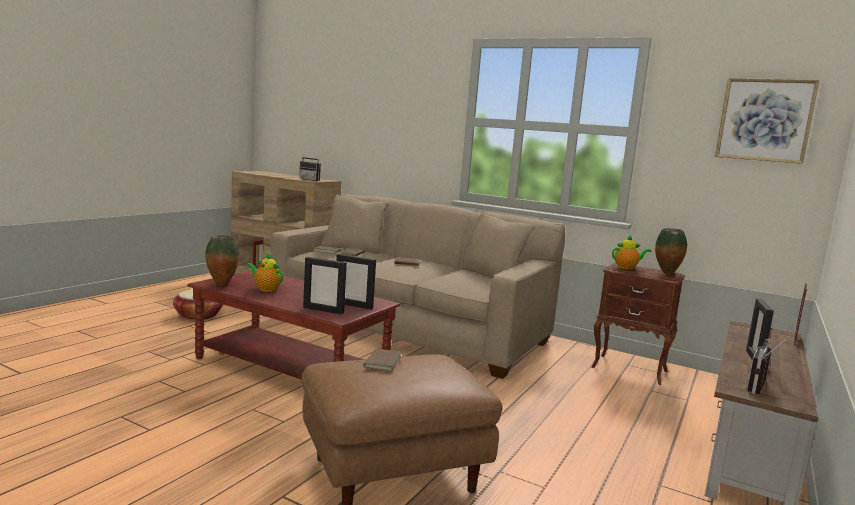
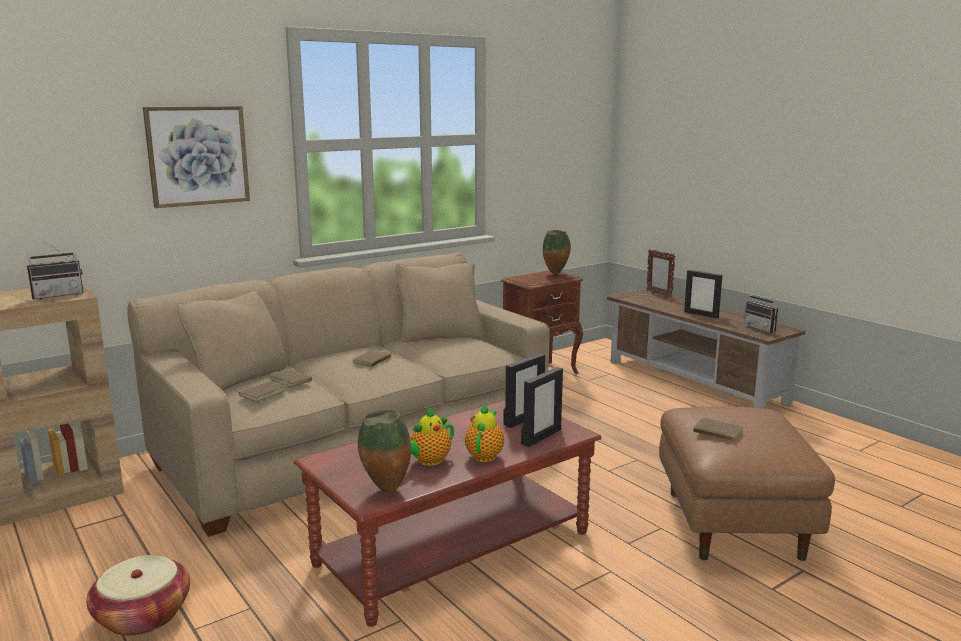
camera: 65 degrees left, 5 degrees up
(627, 268) = (530, 279): teapot -> teapot (485, 455)
(764, 120) = (570, 117): picture -> picture (198, 155)

